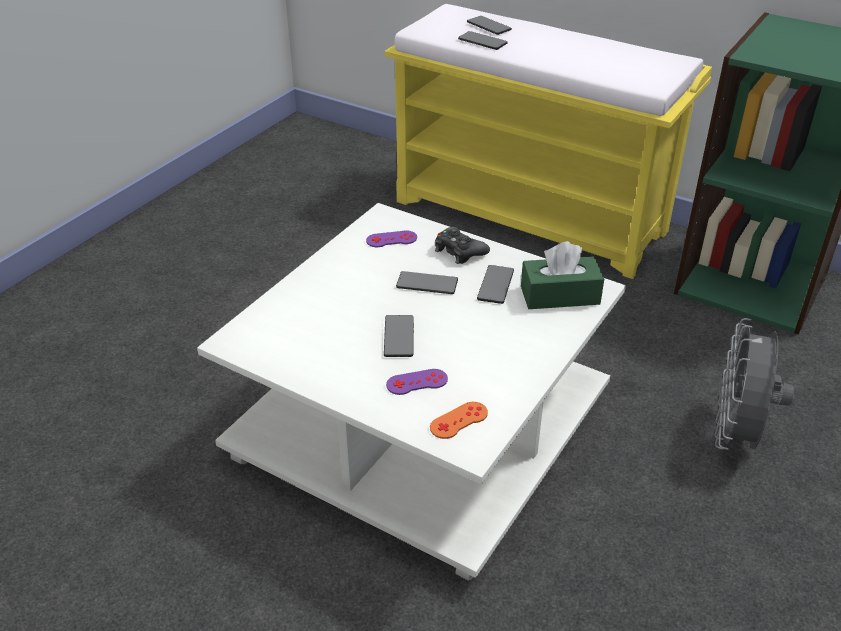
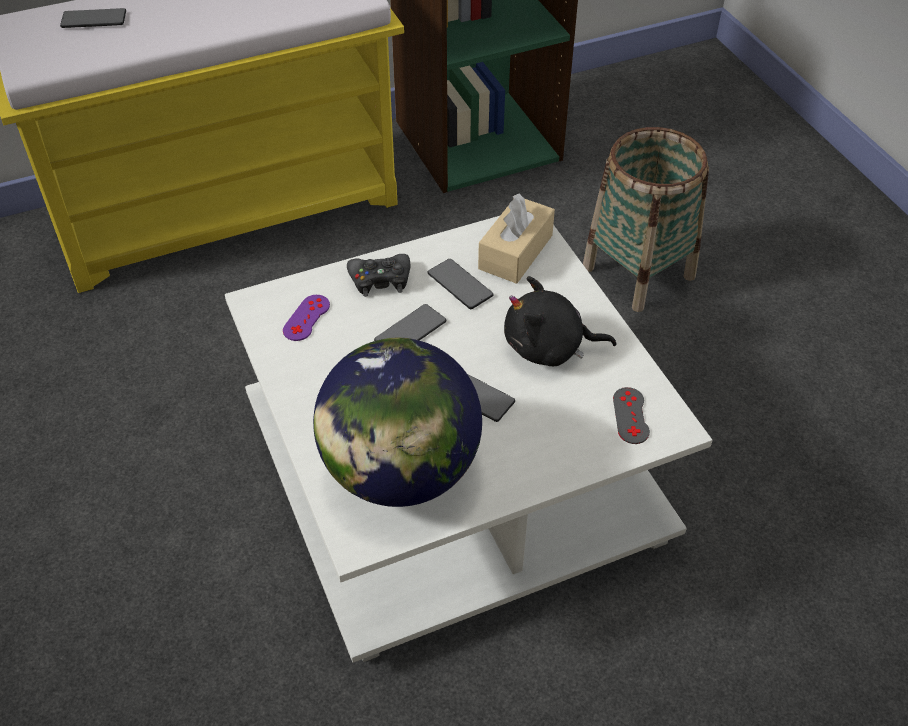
camera: 55 degrees left, 10 degrees up
(301, 334) = (401, 471): none -> globe
(417, 382) = (554, 417): purple game controller -> none
(459, 420) = (630, 415): orange game controller -> grey game controller
(482, 41) = (123, 42): phone -> none
(482, 351) = (549, 348): none -> black plush toy
(560, 295) = (515, 252): green tissue box -> beige tissue box
(736, 436) = (638, 272): grey fan -> basket

